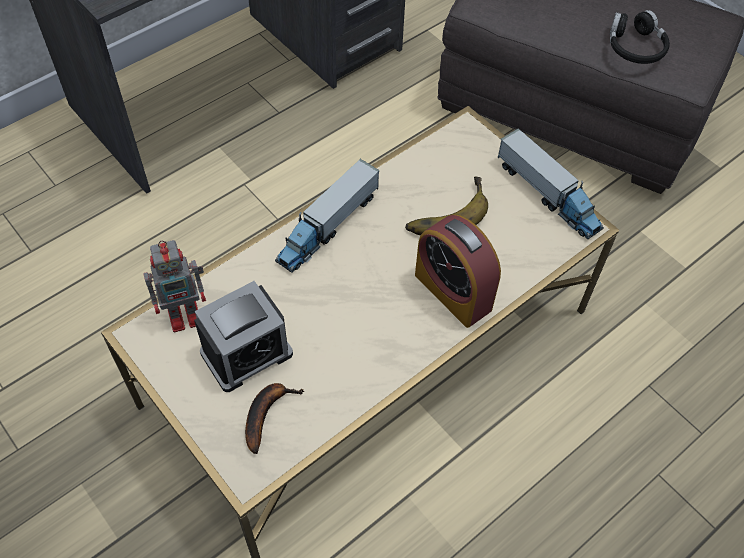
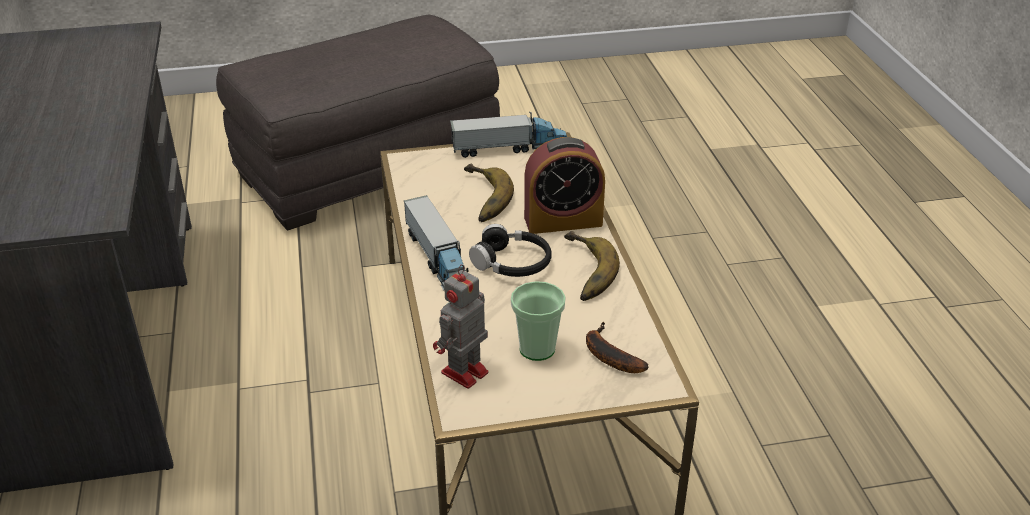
camera: 60 degrees left, 20 degrees down
(186, 314) = (463, 373): toy robot -> toy robot turned 150 degrees counterclockwise
(246, 353) = (537, 349): alarm clock -> cup
(380, 341) = (581, 272): none -> banana
(635, 47) = (413, 56): black headphones -> black headphones (512, 263)

